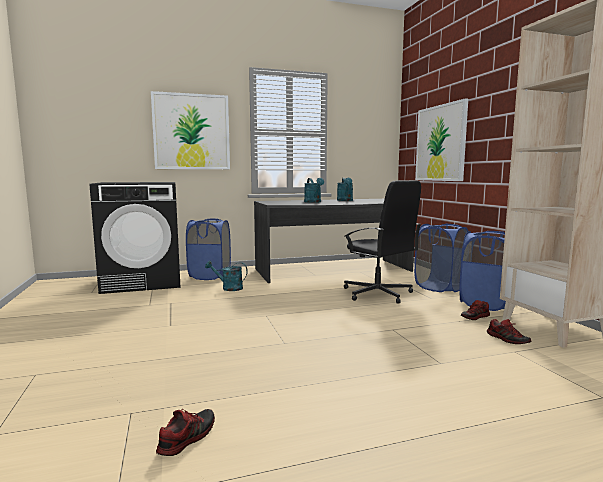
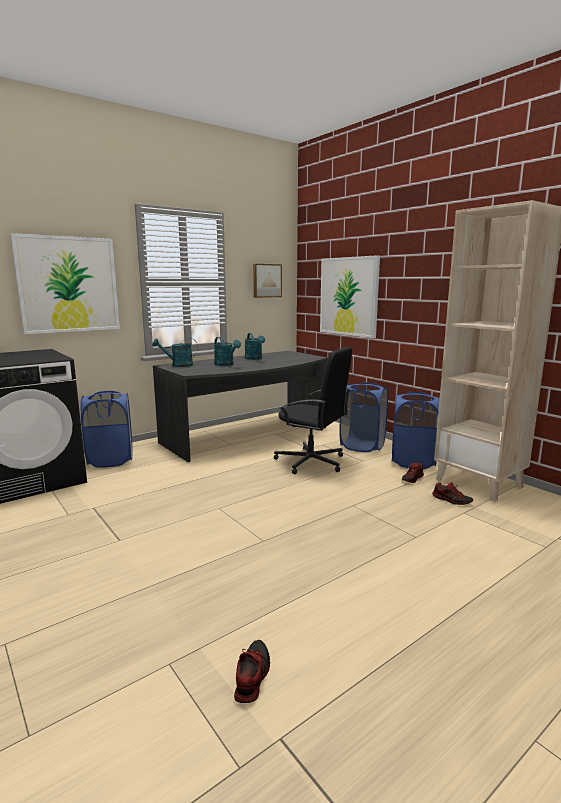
camera: 20 degrees left, 5 degrees up
(228, 288) = (147, 475): turquoise watering can -> turquoise watering can (178, 365)
(367, 134) = (266, 280): none -> picture

